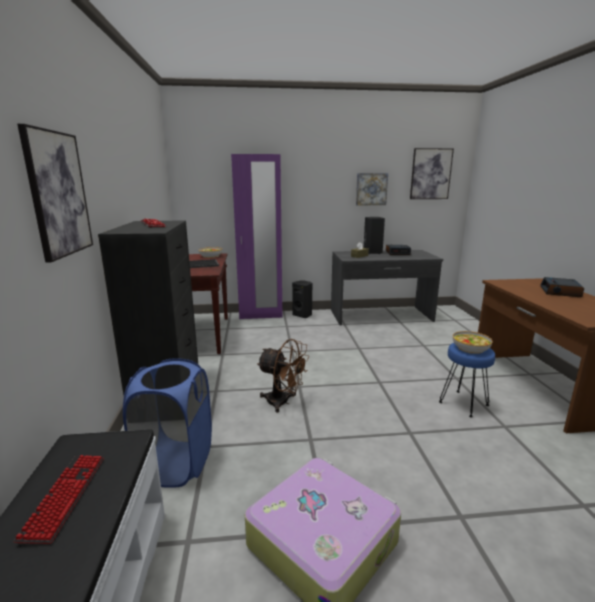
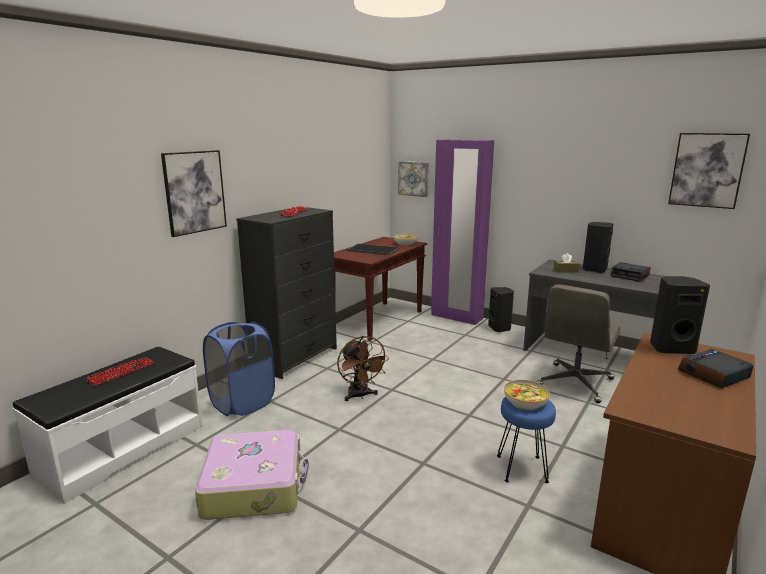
camera: 40 degrees right, 0 degrees up
(371, 189) = (609, 186): picture -> picture (414, 178)
(399, 336) = (575, 383): none -> grey office chair
(513, 284) = (671, 348): none -> black speaker

